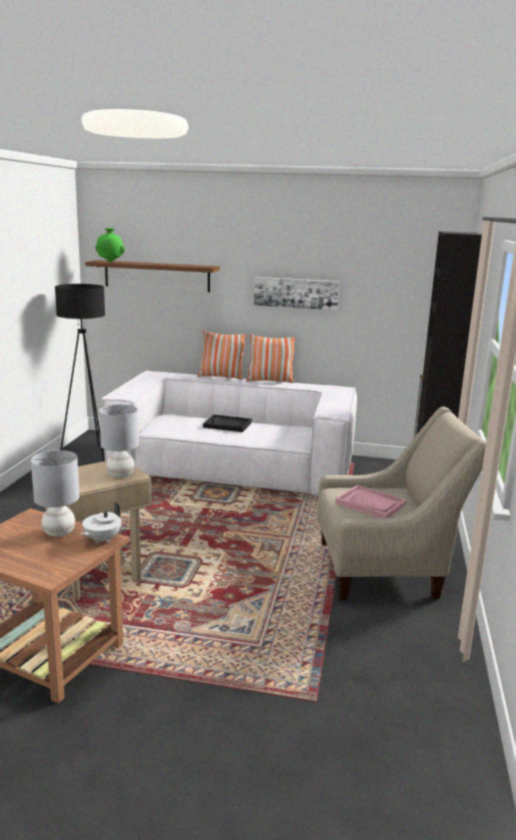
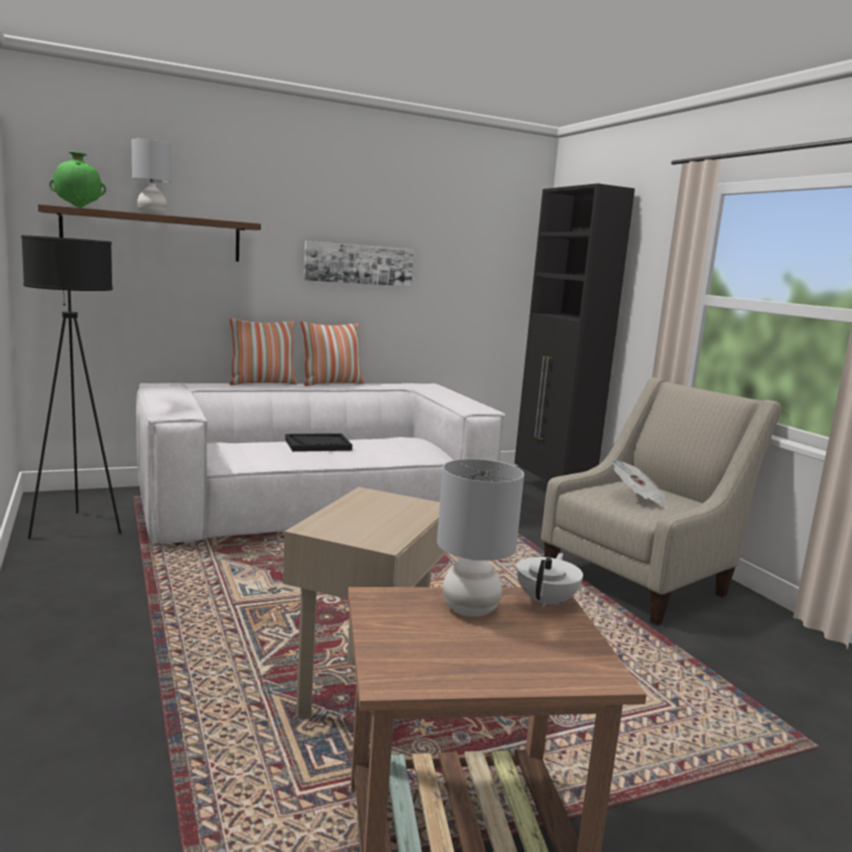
camera: 35 degrees left, 5 degrees down
(102, 540) = (546, 601): white teapot -> white teapot turned 150 degrees counterclockwise
(120, 475) = (408, 509): grey table lamp -> grey table lamp (151, 214)
(370, 504) = (638, 499): pink tray -> newspaper

